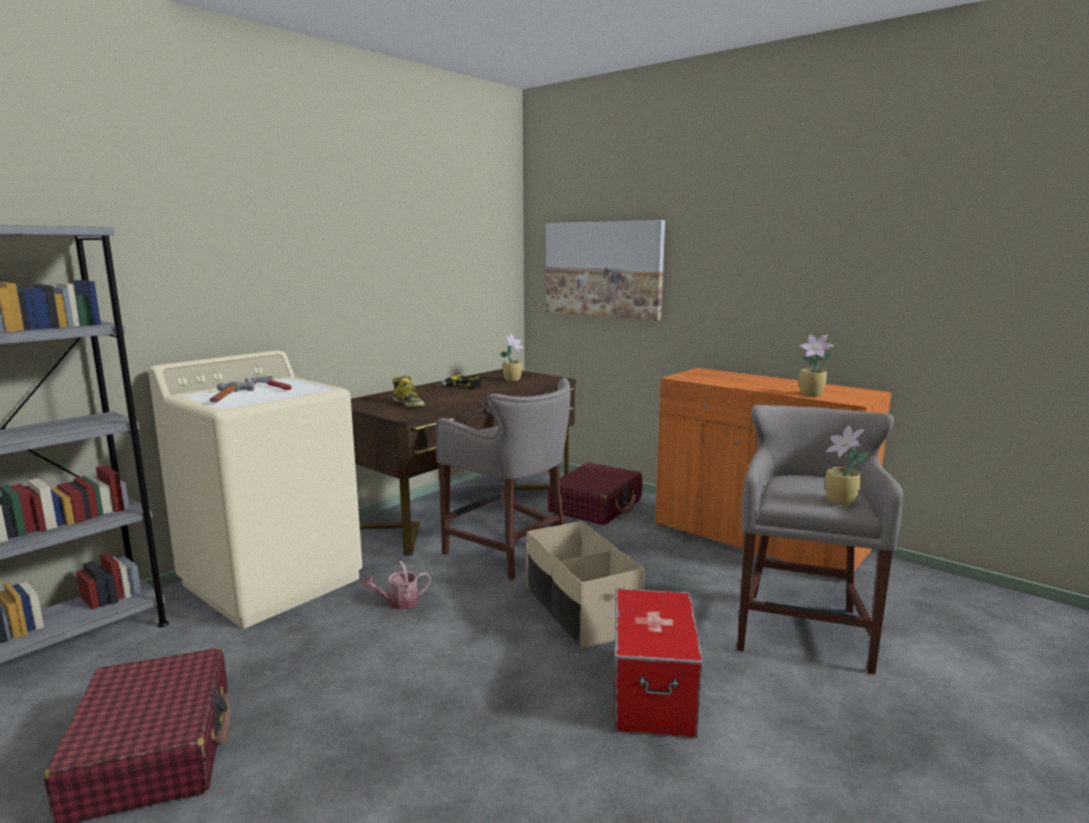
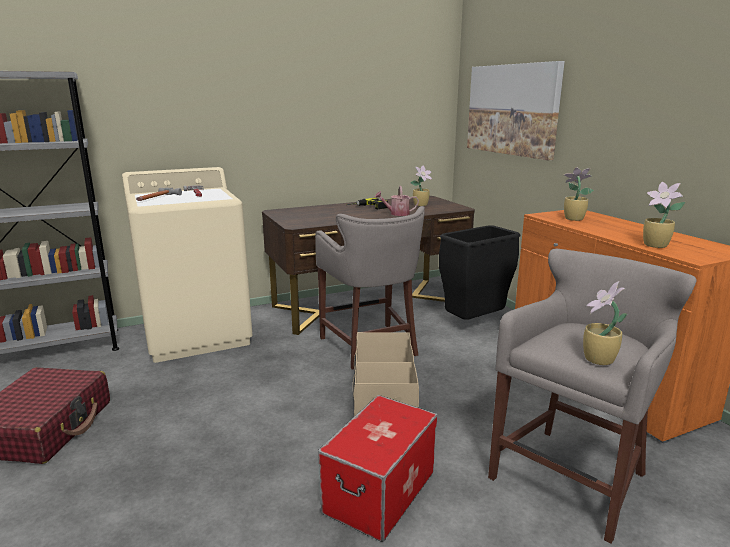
camera: 25 degrees right, 5 degrees up
(399, 603) = (259, 368): watering can -> watering can (396, 214)
(409, 403) = (314, 216): boot -> none
(596, 506) = (473, 323): red suitcase -> black trash can
(710, 378) = (572, 219): none -> potted plant

